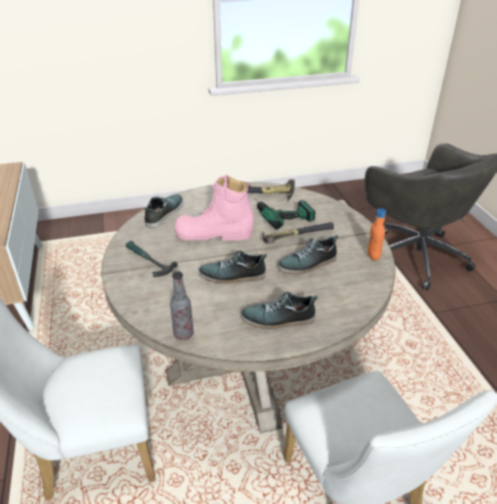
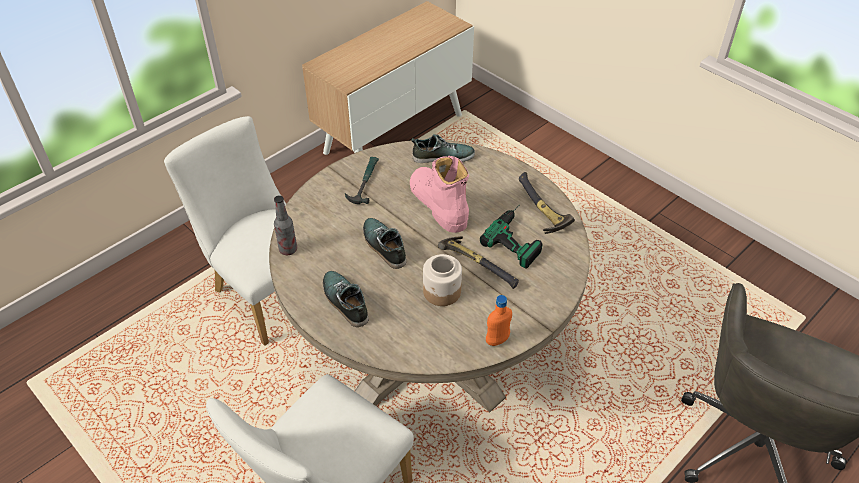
camera: 60 degrees right, 10 degrees up
(308, 264) = (442, 292): shoe -> jar

